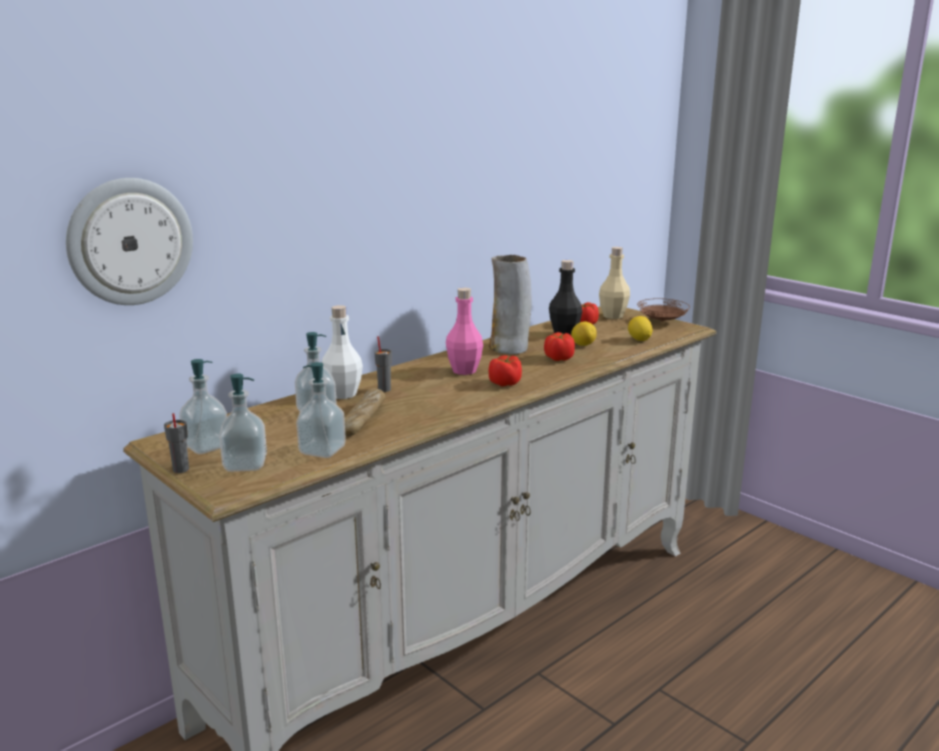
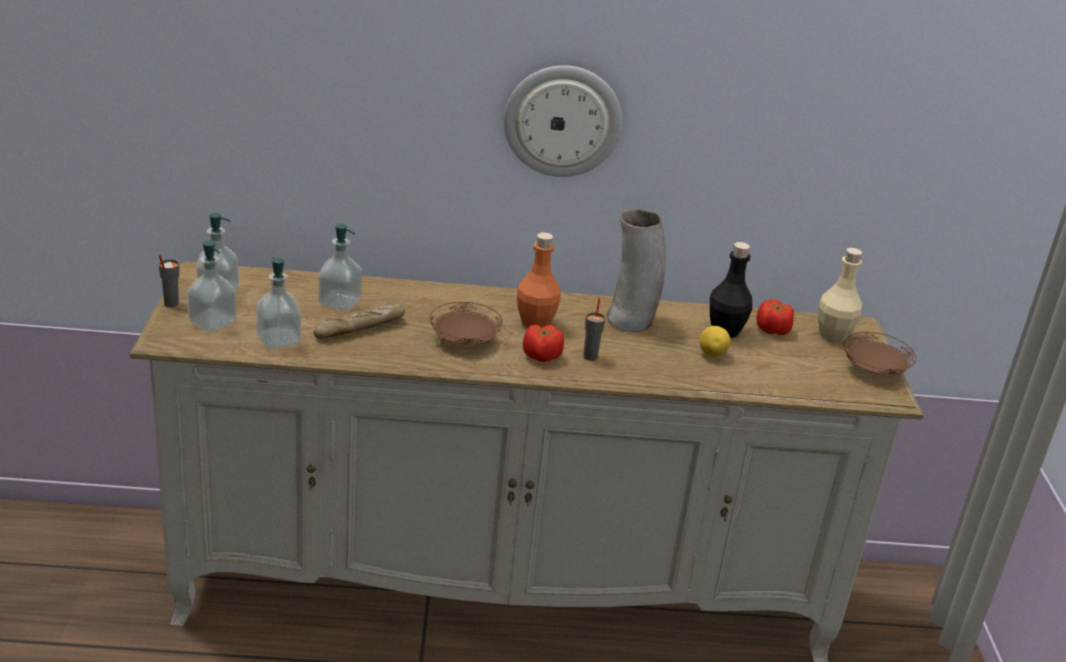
camera: 40 degrees right, 10 degrees up
(130, 242) = (216, 87): wall clock -> wall clock (562, 120)
(343, 394) = (392, 295): white bottle -> none
(384, 389) = (431, 307): grey cup -> grey cup (590, 356)
(444, 396) = (464, 340): none -> brown plate
(464, 370) = (535, 323): pink bottle -> orange bottle
(559, 358) = (651, 356): tomato -> none
(639, 340) = (788, 379): lemon -> none

